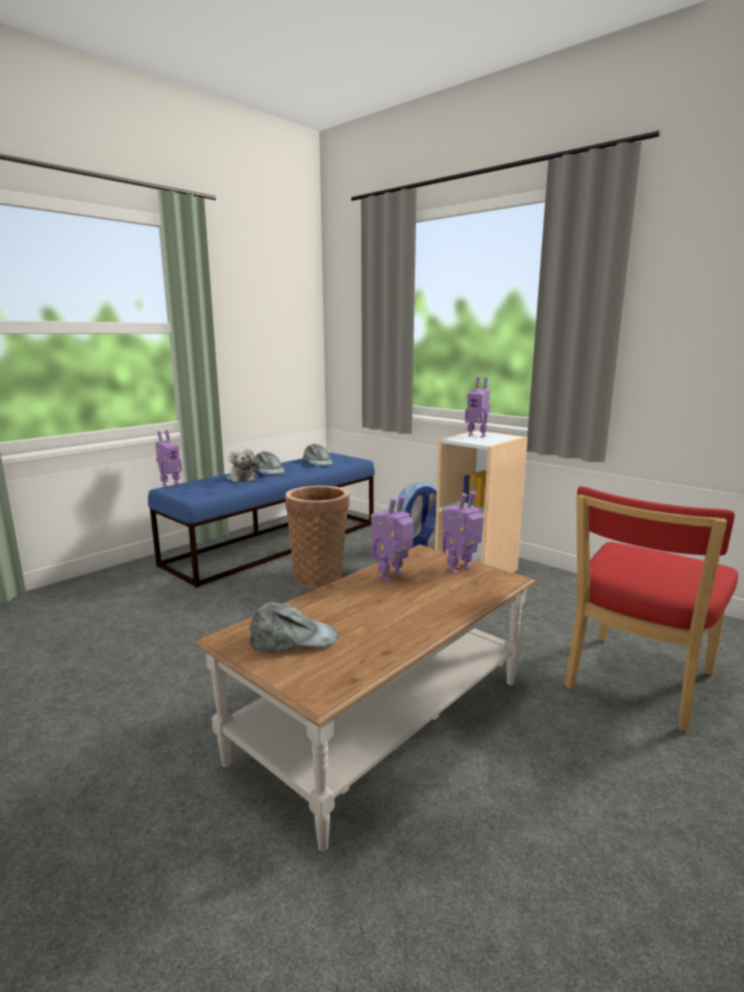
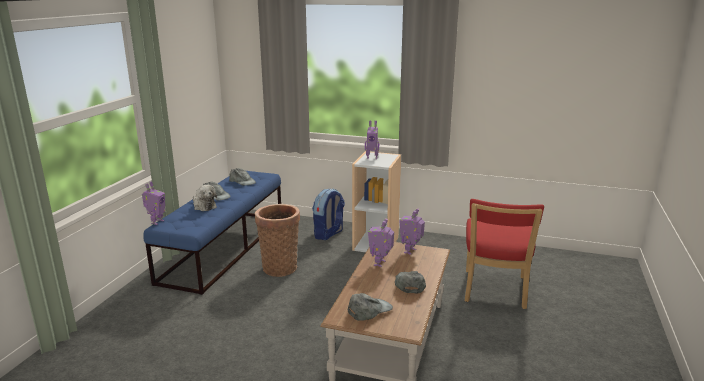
camera: 25 degrees left, 5 degrees up
(408, 614) = (409, 283): none -> grey cap

